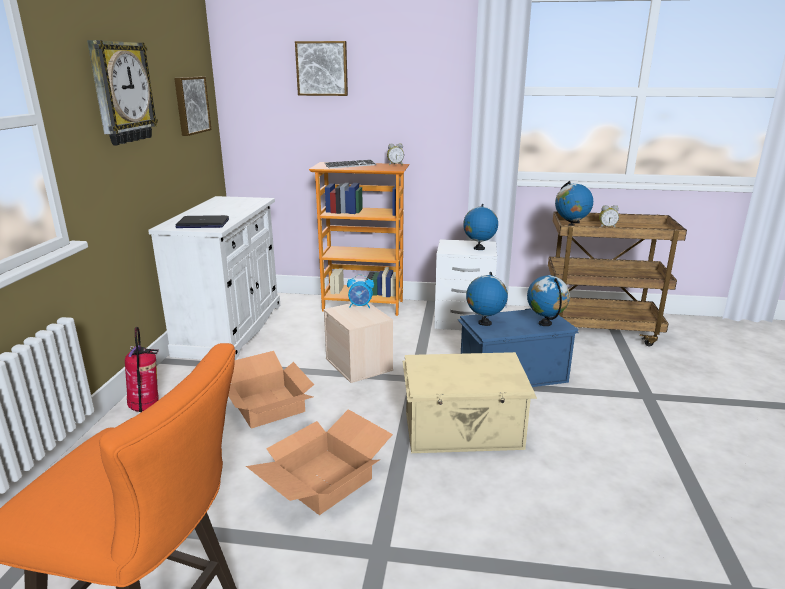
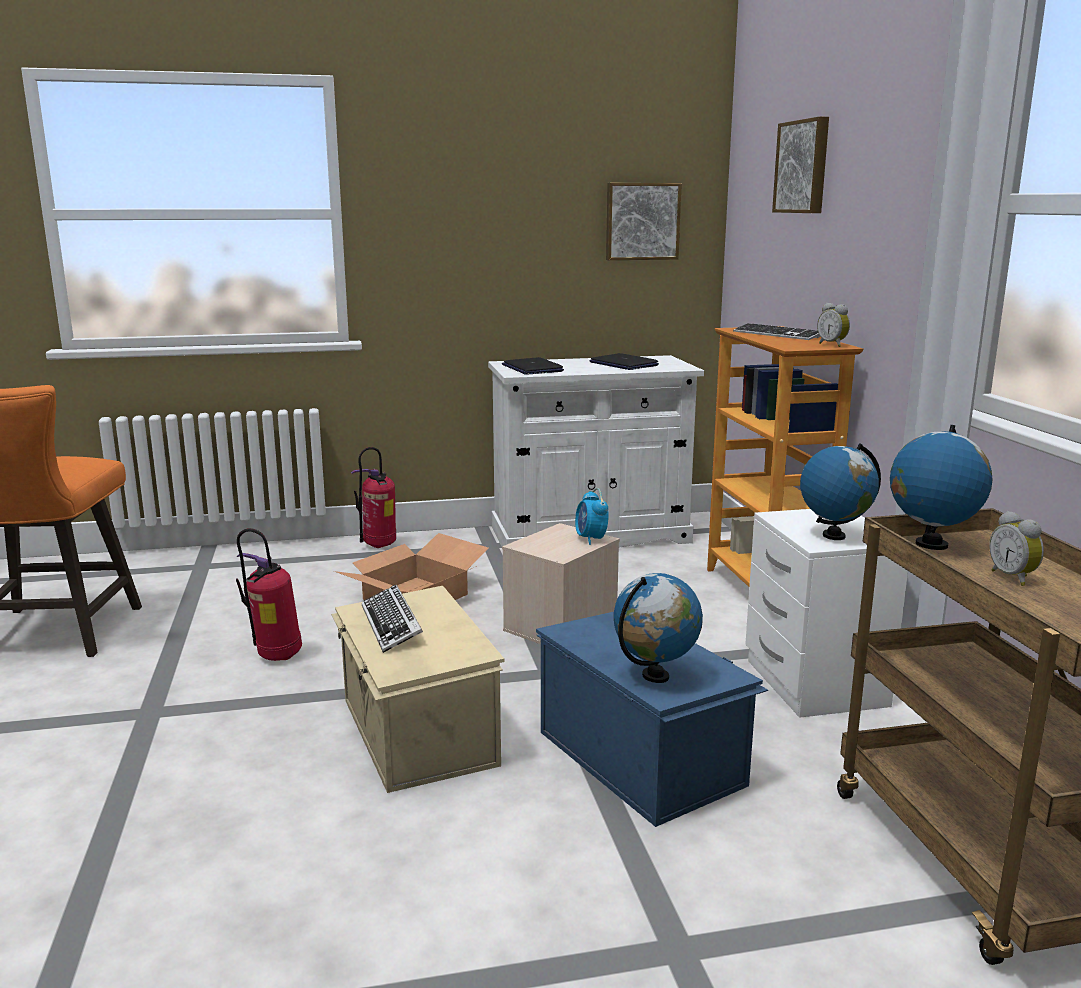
camera: 70 degrees right, 5 degrees down
(121, 92) = (482, 196): wall clock -> none
(227, 206) = (623, 364): none -> laptop
(324, 479) = (275, 657): cardboard box -> fire extinguisher
(454, 377) = (392, 625): none -> keyboard
(484, 323) = (609, 626): globe -> none

